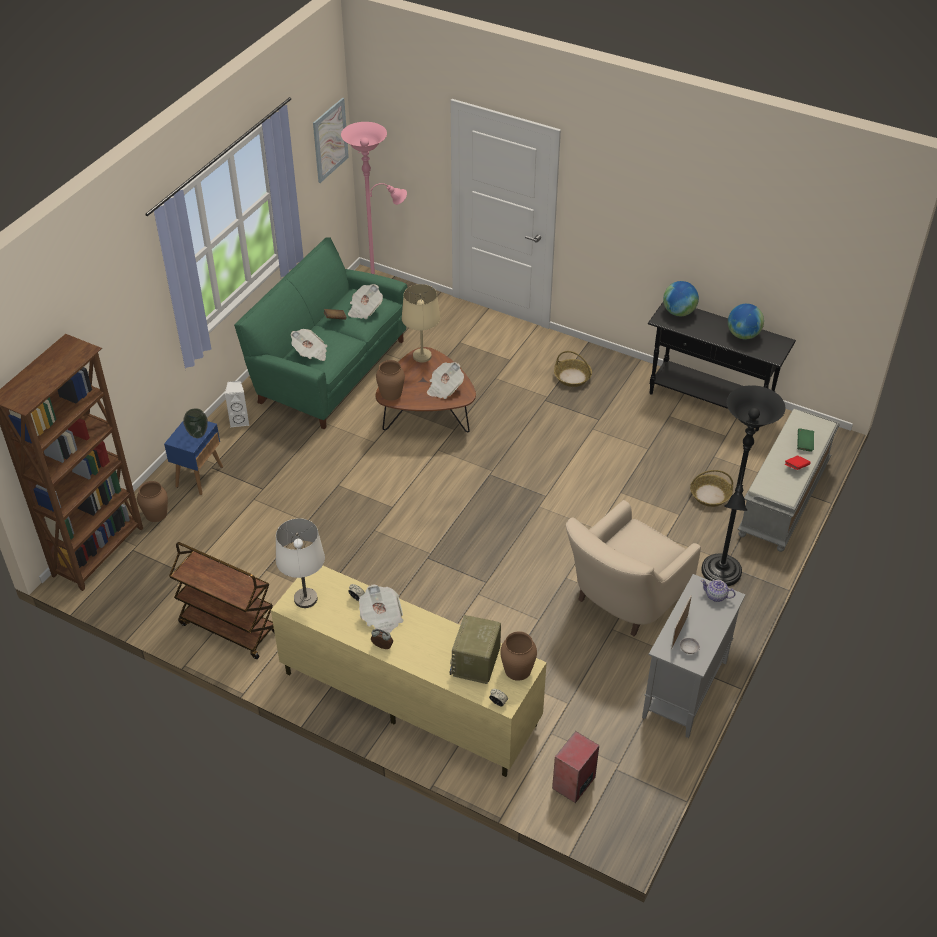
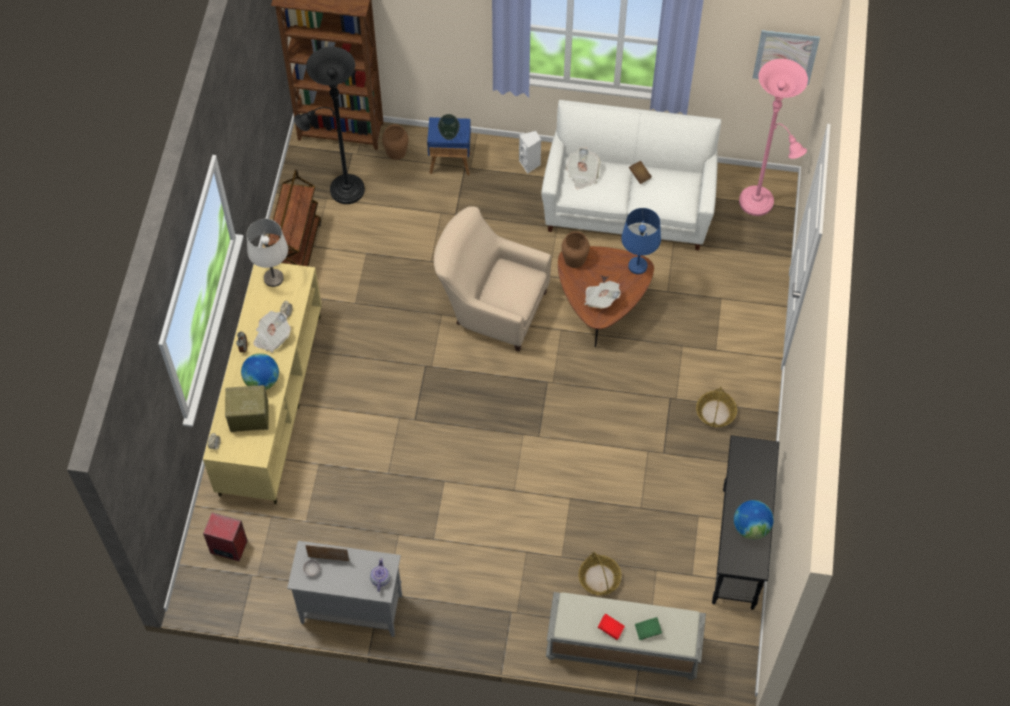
camera: 70 degrees right, 15 degrees up
(330, 370) = (628, 206): green sofa -> white sofa
(364, 310) = (663, 194): newspaper -> none
(422, 356) = (638, 266): beige table lamp -> blue table lamp
(518, 670) = (252, 449): brown vase -> none
(623, 601) = (434, 535): beige armchair -> beige armchair (491, 307)
(679, 312) = (760, 459): globe -> globe (262, 381)
(720, 575) = (496, 610): black floor lamp -> black floor lamp (342, 190)

